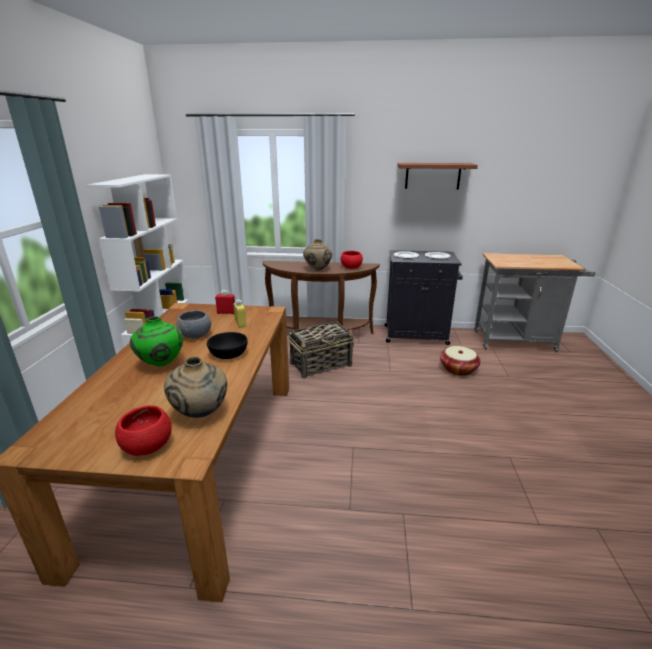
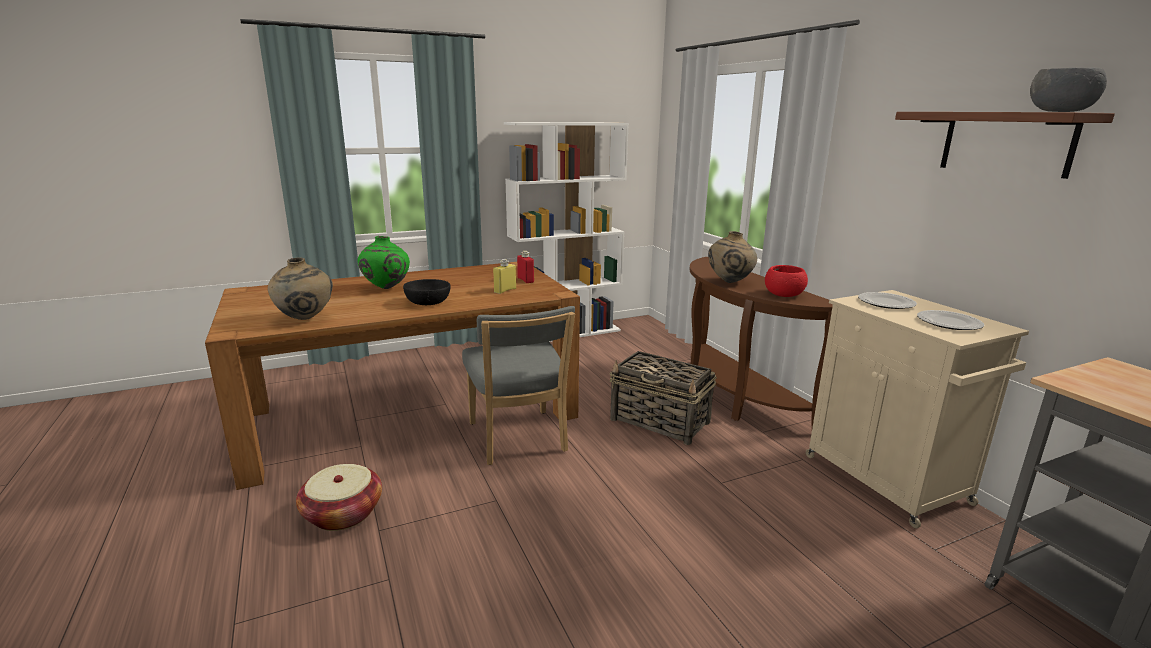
camera: 60 degrees right, 5 degrees down
(147, 446) = (251, 316): red bowl -> none
(195, 335) = (457, 283): grey bowl -> grey bowl (1060, 112)
(292, 418) = (518, 440): none -> grey chair
(417, 335) = (888, 481): black cabinet -> beige cabinet
(458, 369) = (834, 561): basket -> basket (343, 514)

